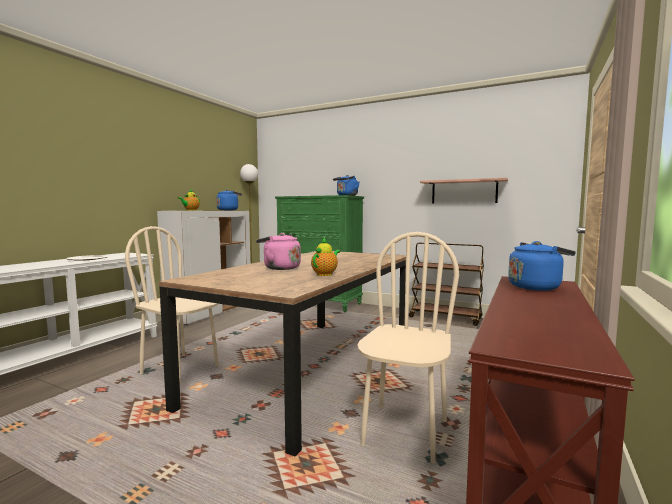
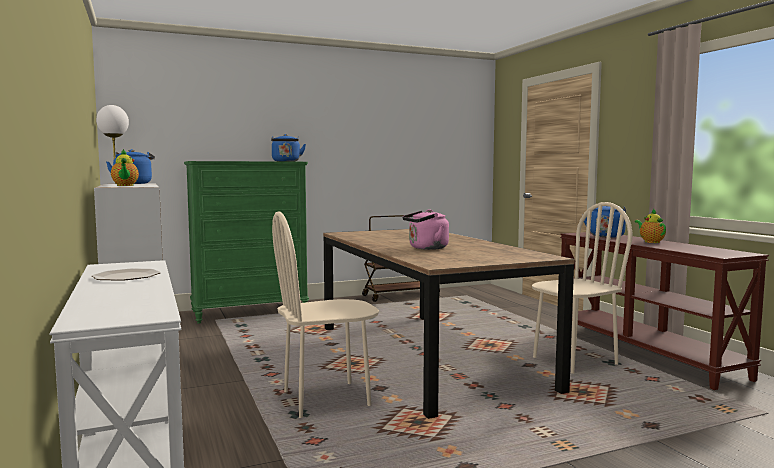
camera: 50 degrees left, 0 degrees up
(325, 274) = (487, 246): teapot -> teapot (650, 242)
(404, 433) = (574, 361): beige chair -> beige chair turned 90 degrees clockwise
(464, 191) = (405, 159): shelf -> none

